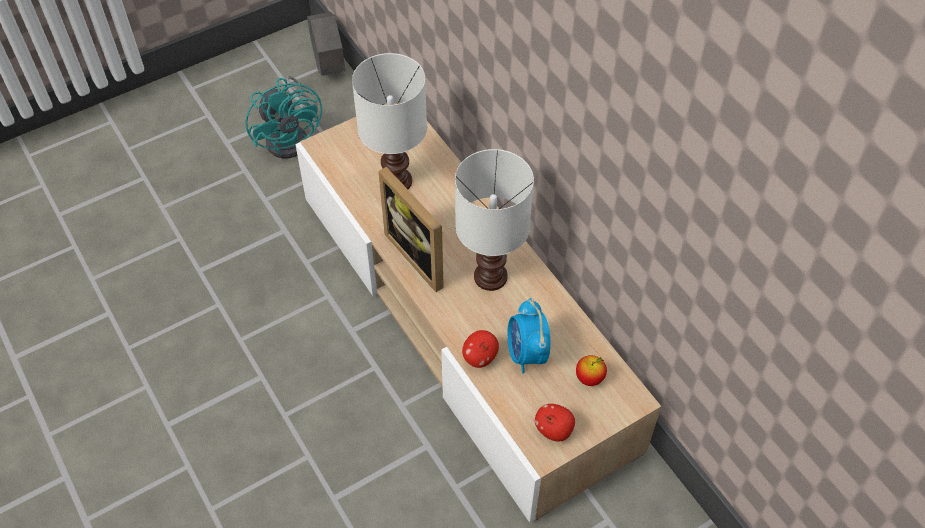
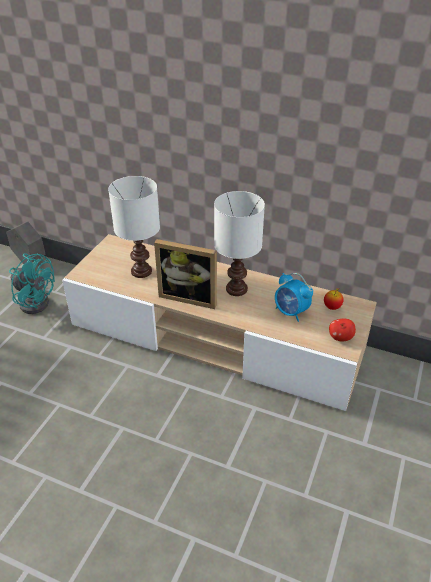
camera: 35 degrees left, 15 degrees down
(480, 357) = (269, 326): apple -> none

